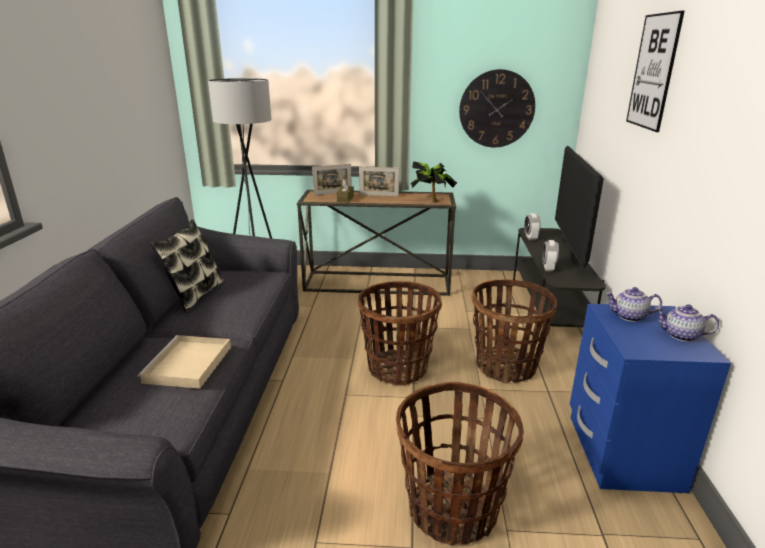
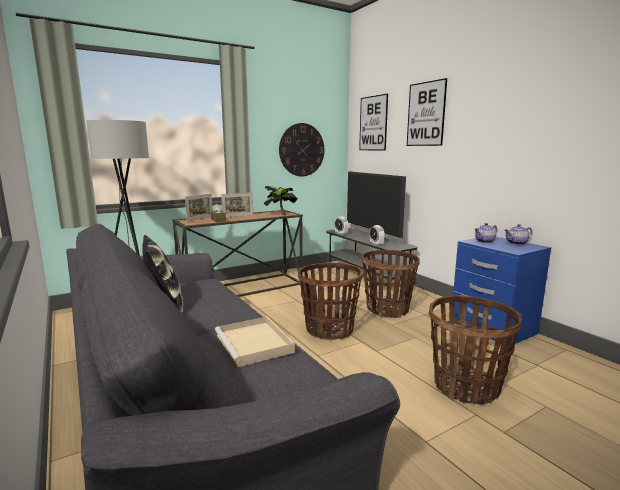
camera: 35 degrees left, 10 degrees down
(606, 74) = (373, 123): none -> picture

